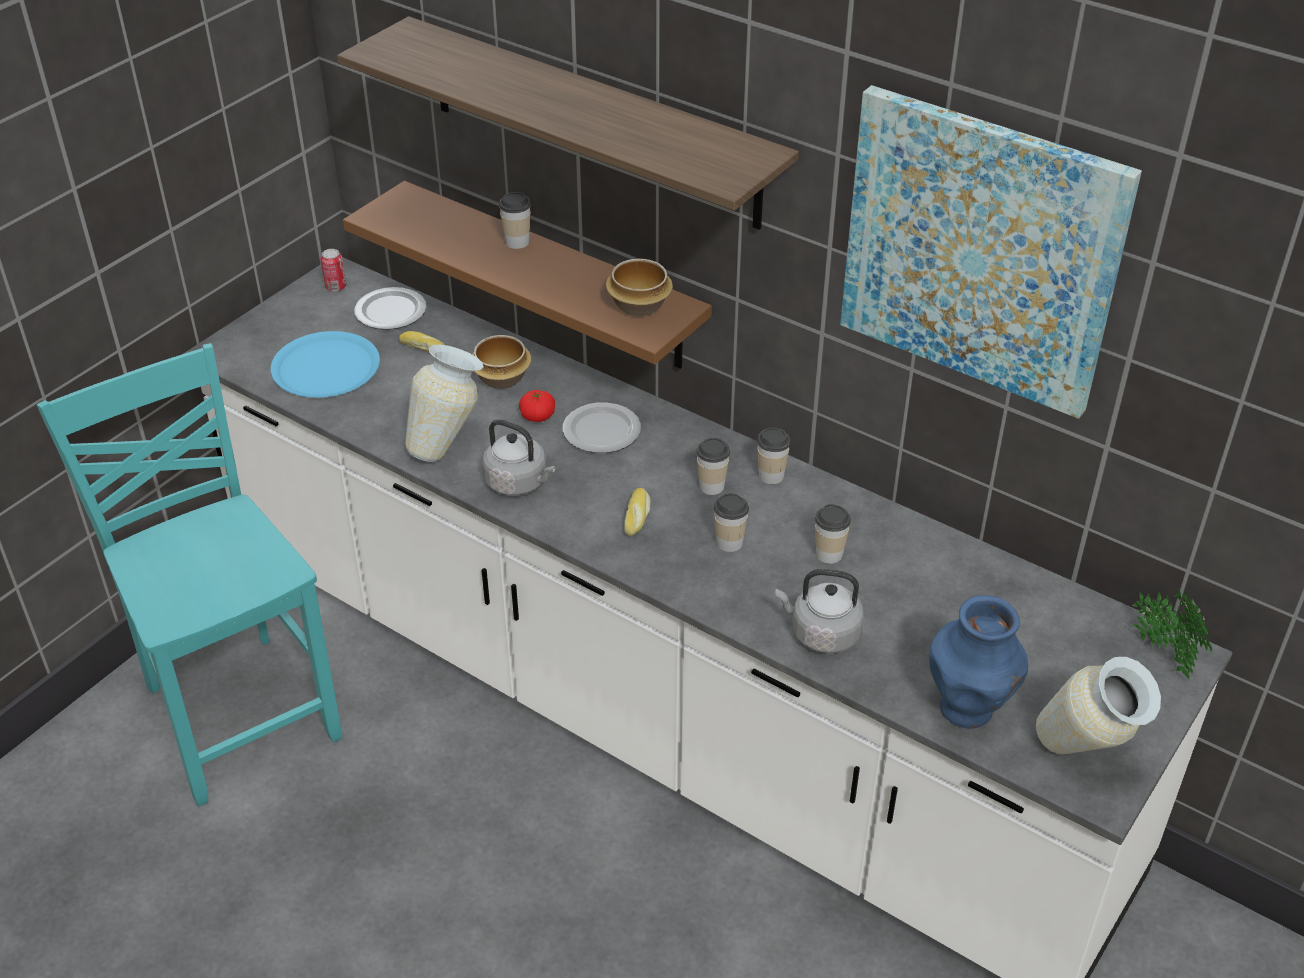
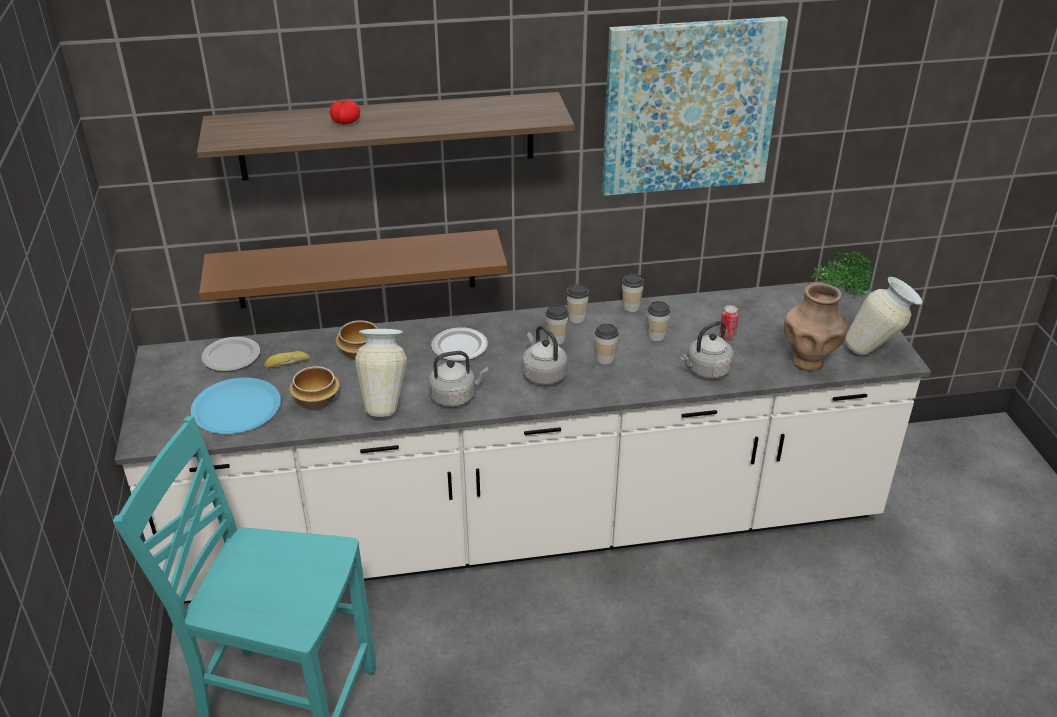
camera: 45 degrees left, 5 degrees down
(336, 287) = (169, 363): can -> can (727, 335)
(517, 242) = (336, 251): cup -> cup (631, 307)
(537, 416) = (412, 359): tomato -> tomato (346, 122)
(638, 516) = (543, 374): bread -> grey kettle
(639, 305) = (460, 247): bowl -> bowl (315, 400)
(968, 709) = (808, 361): blue vase -> brown vase

